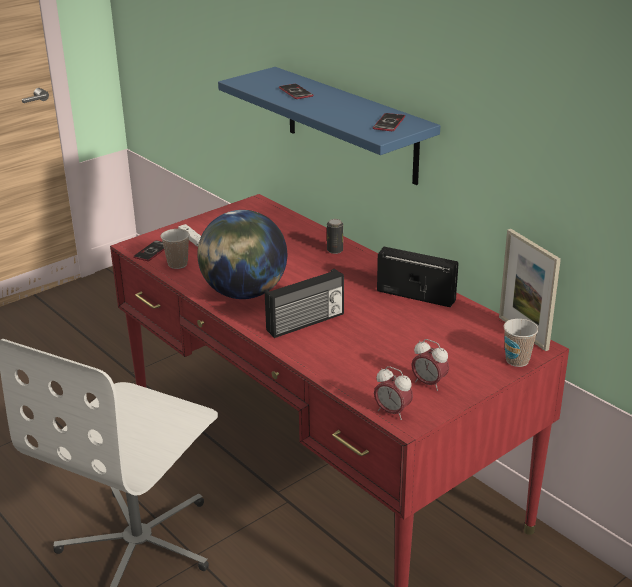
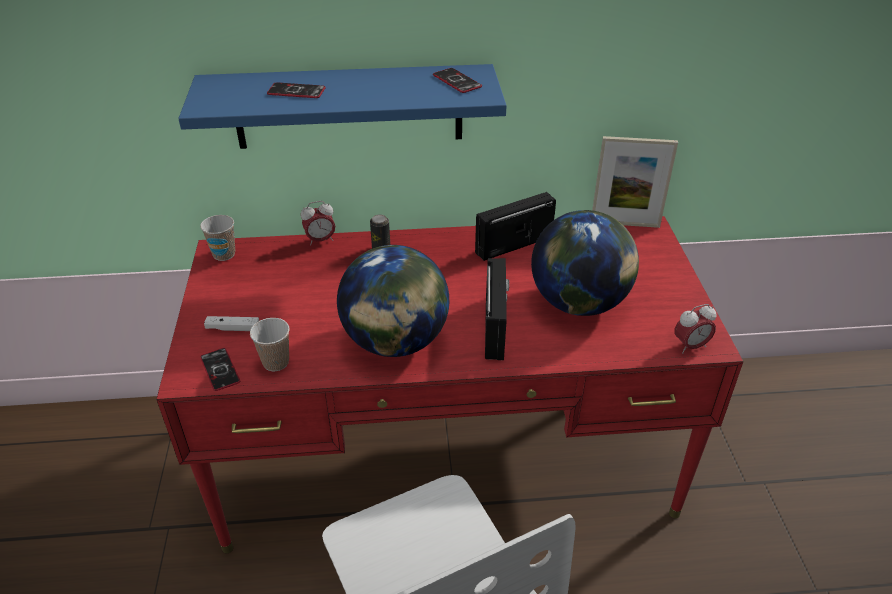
camera: 55 degrees left, 10 degrees up
(381, 346) = (579, 303): none -> globe
(429, 383) = (661, 305): alarm clock -> alarm clock (320, 240)
(517, 360) = (662, 246): cup -> cup (224, 254)

